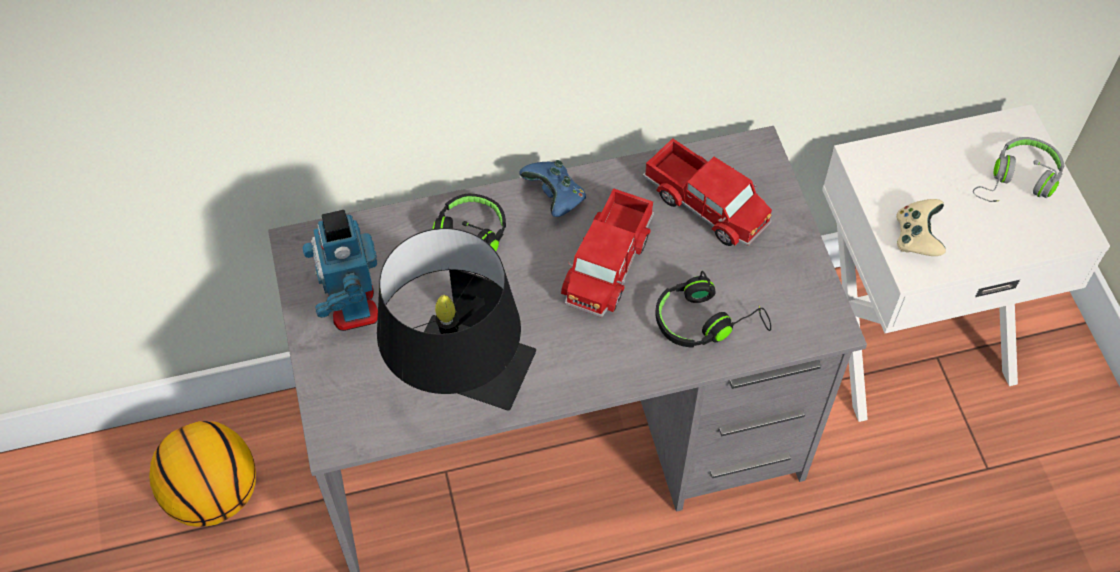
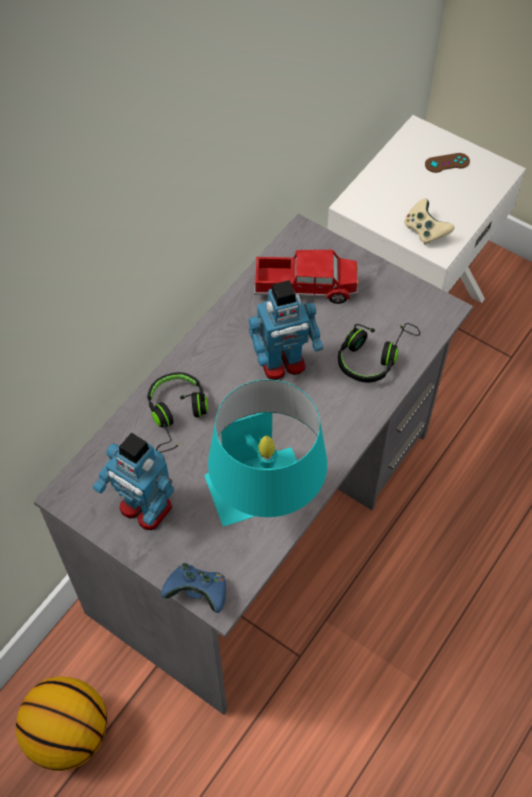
camera: 40 degrees left, 0 degrees up
(461, 383) = (265, 504): black table lamp -> turquoise table lamp
(555, 197) = (209, 345): blue game controller -> blue game controller (198, 593)
(608, 264) = (282, 363): toy truck -> toy robot
(1018, 181) = (447, 163): grey headphones -> brown game controller

